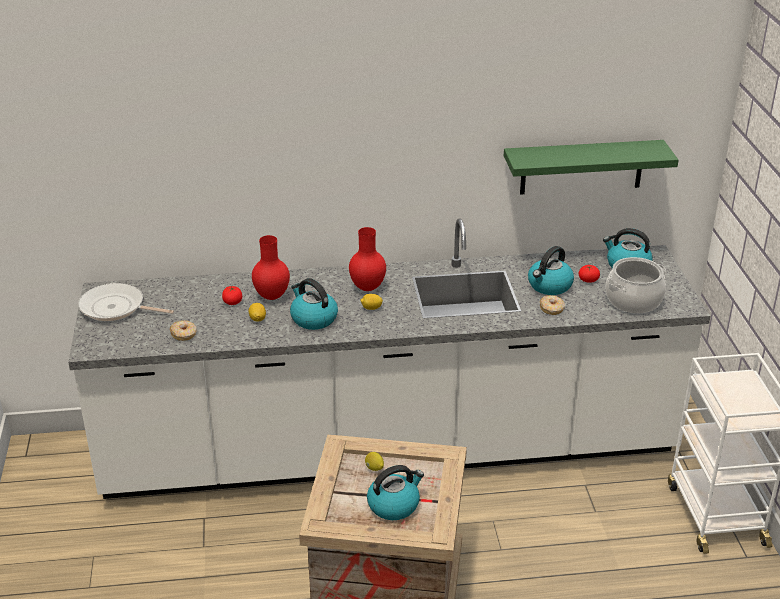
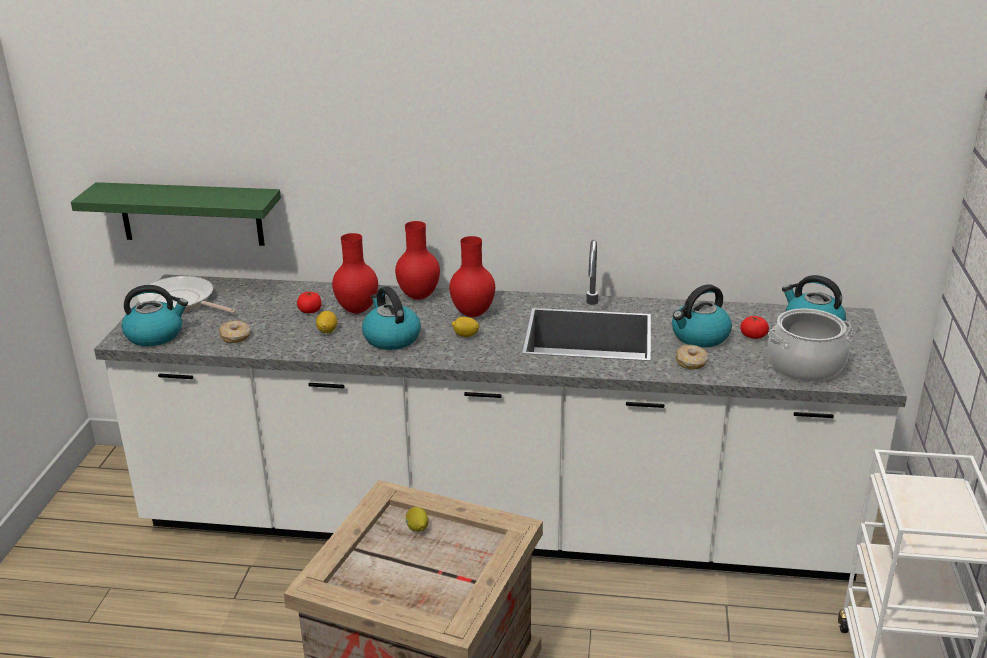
camera: 15 degrees right, 5 degrees down
(317, 277) = (420, 296): none -> red vase
(394, 505) = (420, 577): kettle -> kettle (155, 335)
(582, 167) = (761, 192): green shelf -> green shelf (191, 214)

